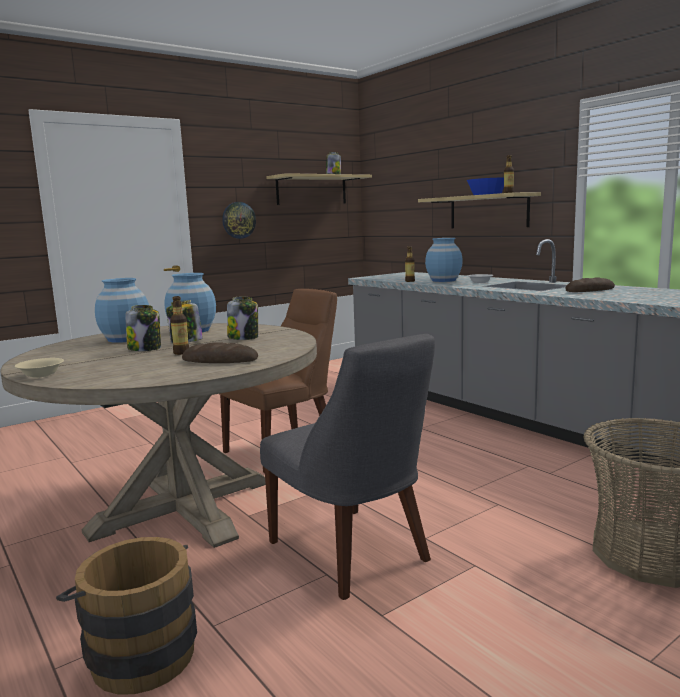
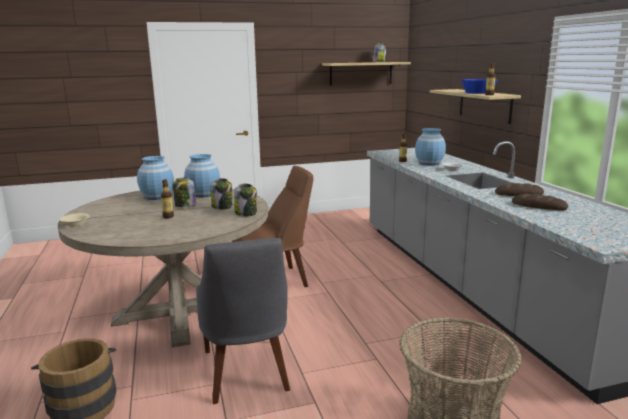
camera: 20 degrees right, 5 degrees up
(145, 348) = (155, 209): jar -> jar (246, 213)
(220, 360) = (179, 228): bread -> bread (539, 206)
(238, 220) = (297, 97): wall clock -> none

